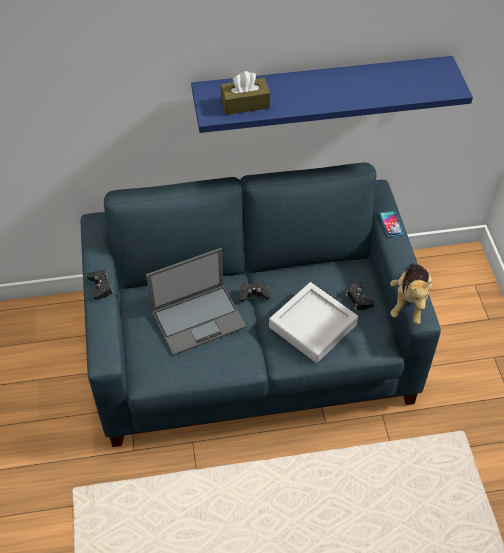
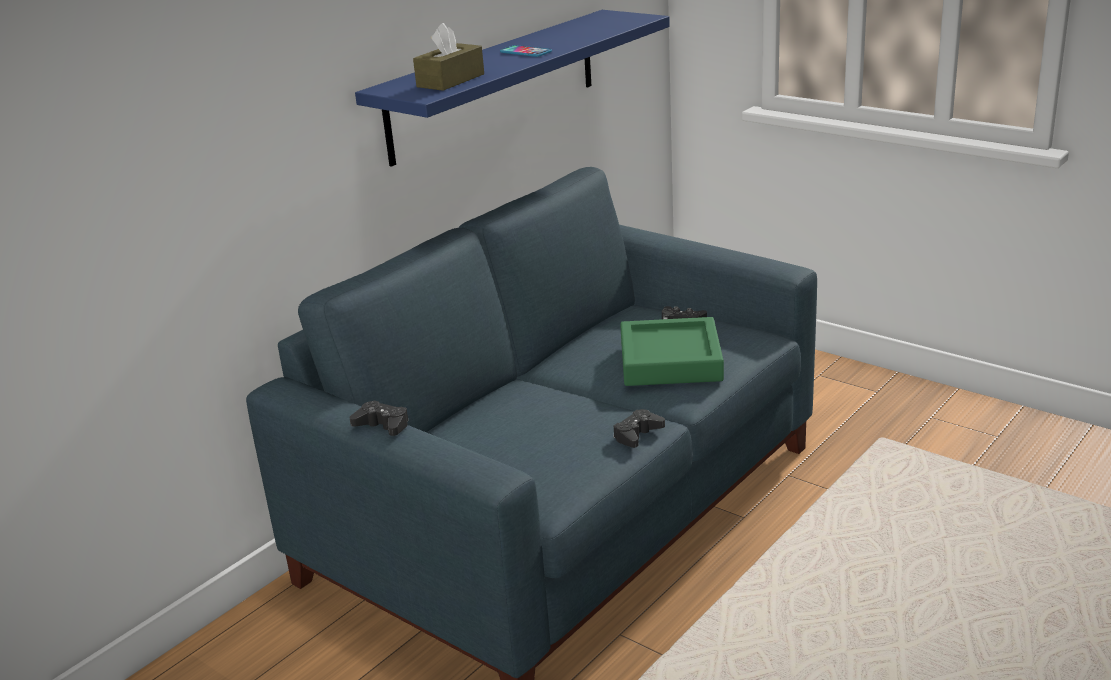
camera: 40 degrees left, 25 degrees down
(199, 318) = (531, 423): laptop -> none
(254, 294) = (562, 378): black game controller -> black game controller (637, 434)
(312, 326) = (670, 361): grey tray -> green tray
(391, 224) = (645, 234): phone -> phone (526, 52)
(409, 302) = (757, 265): plush toy -> none

